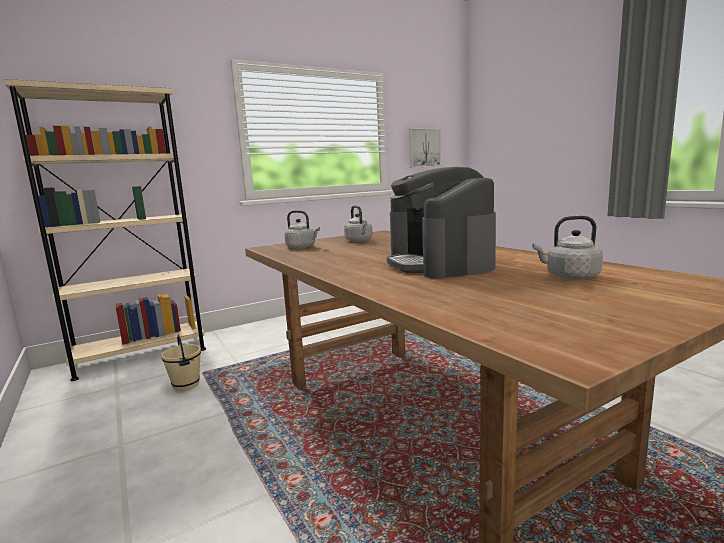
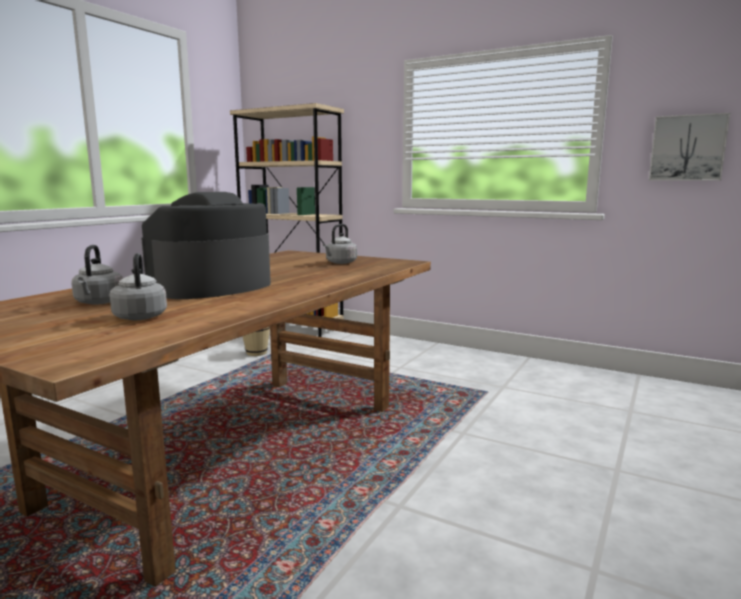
camera: 60 degrees right, 0 degrees up
(302, 247) = (293, 257): grey kettle -> grey kettle (98, 302)

